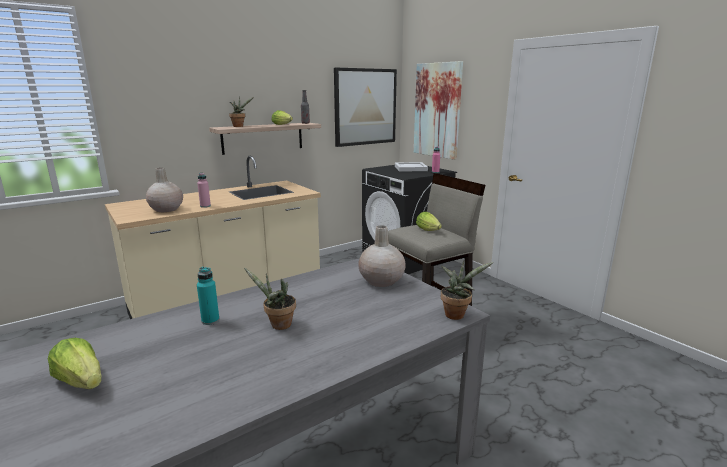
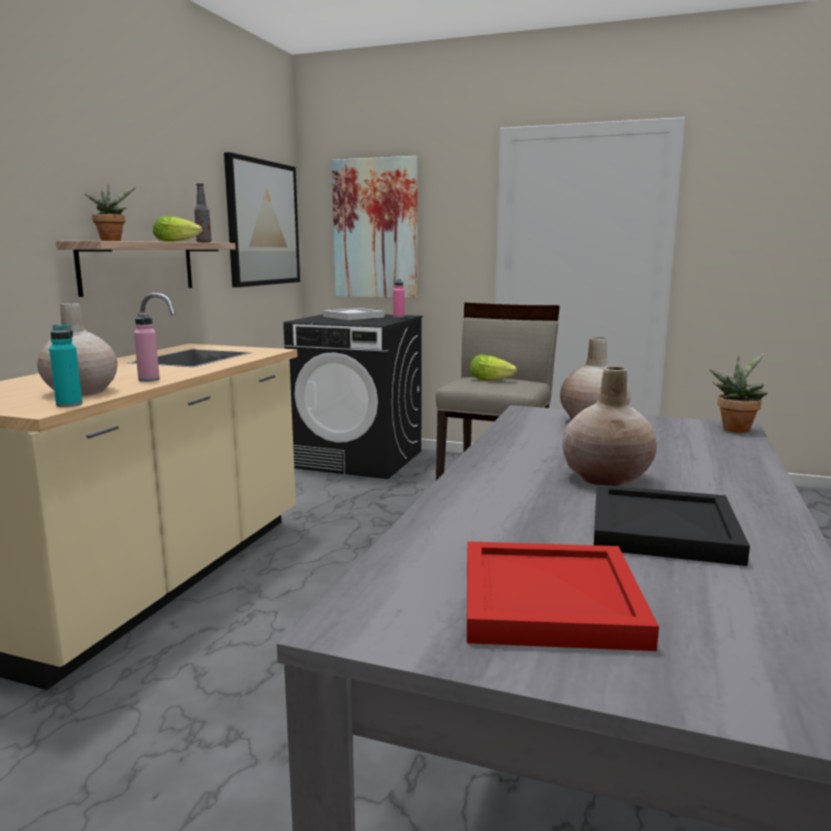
camera: 35 degrees left, 5 degrees down
(81, 381) = (546, 599): lettuce -> red tray
(210, 320) = (514, 496): turquoise bottle -> turquoise bottle (69, 404)
(212, 368) = (660, 530): none -> black tray
(278, 325) = (607, 478): potted plant -> beige vase

